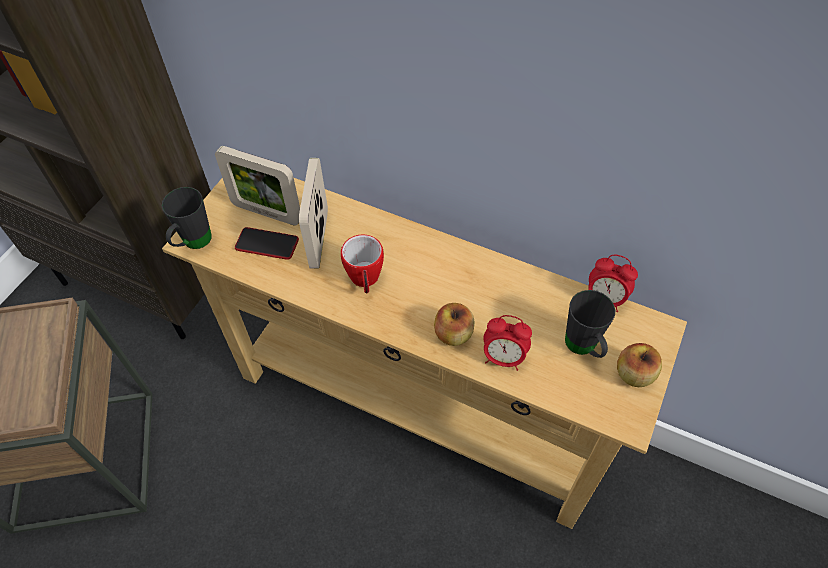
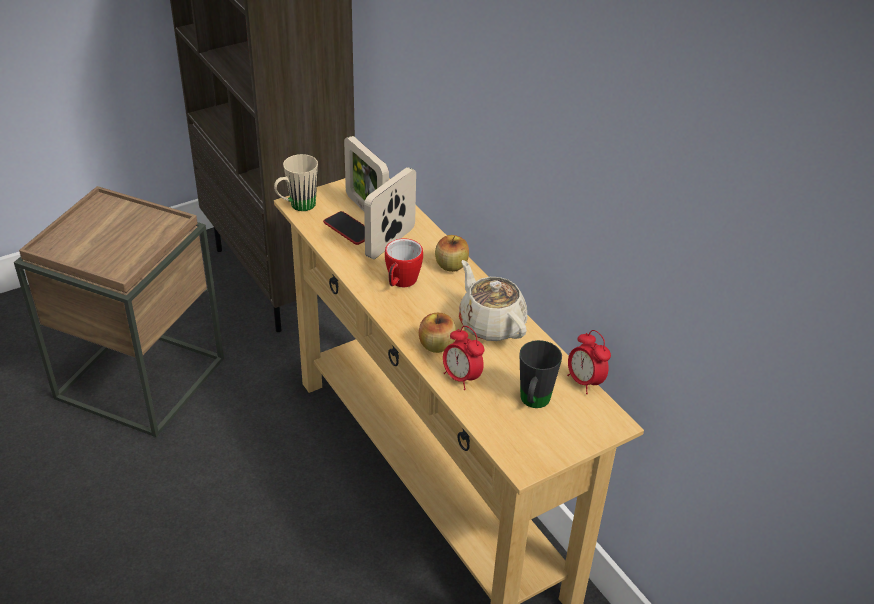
camera: 30 degrees right, 15 degrees down
(193, 244) = (297, 206): black mug -> beige mug
(480, 282) = (491, 324): none -> beige teapot
(634, 374) = (559, 439): apple -> apple (451, 265)

